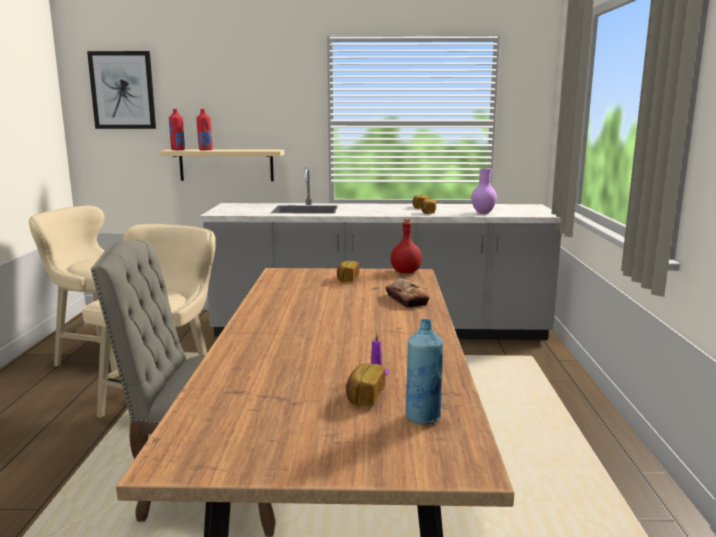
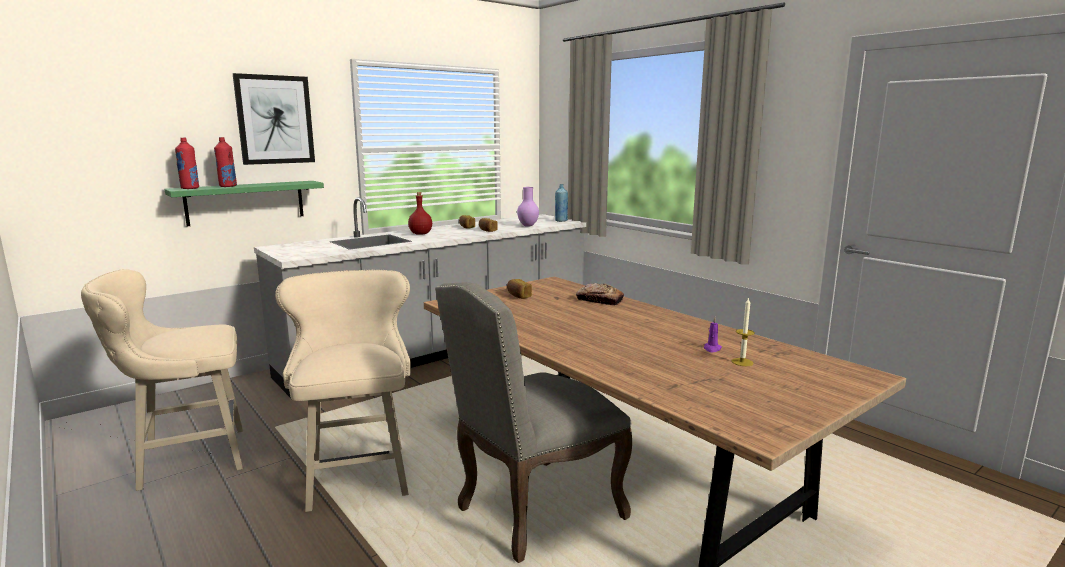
camera: 40 degrees left, 0 degrees up
(123, 90) = (90, 113): picture -> picture (275, 120)
(226, 165) = (245, 202): beige shelf -> green shelf
(364, 396) = (742, 362): bread -> candle
(405, 272) = (544, 282): red bottle -> red bottle (420, 234)
(423, 417) = (794, 361): blue bottle -> blue bottle (561, 221)

